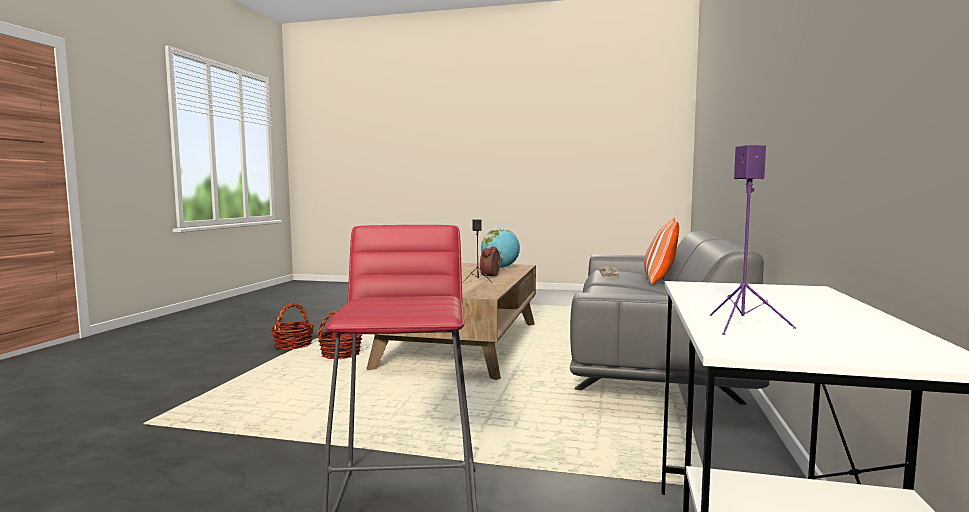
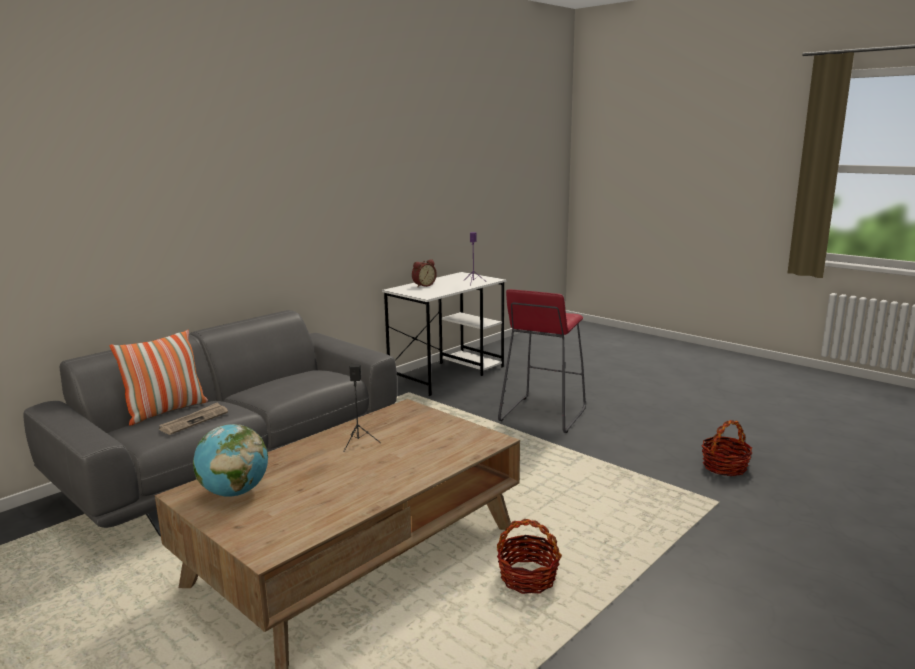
camera: 150 degrees left, 10 degrees up
(293, 345) = (594, 638): basket -> basket (724, 467)
(491, 276) = (314, 456): alarm clock -> alarm clock (423, 285)

